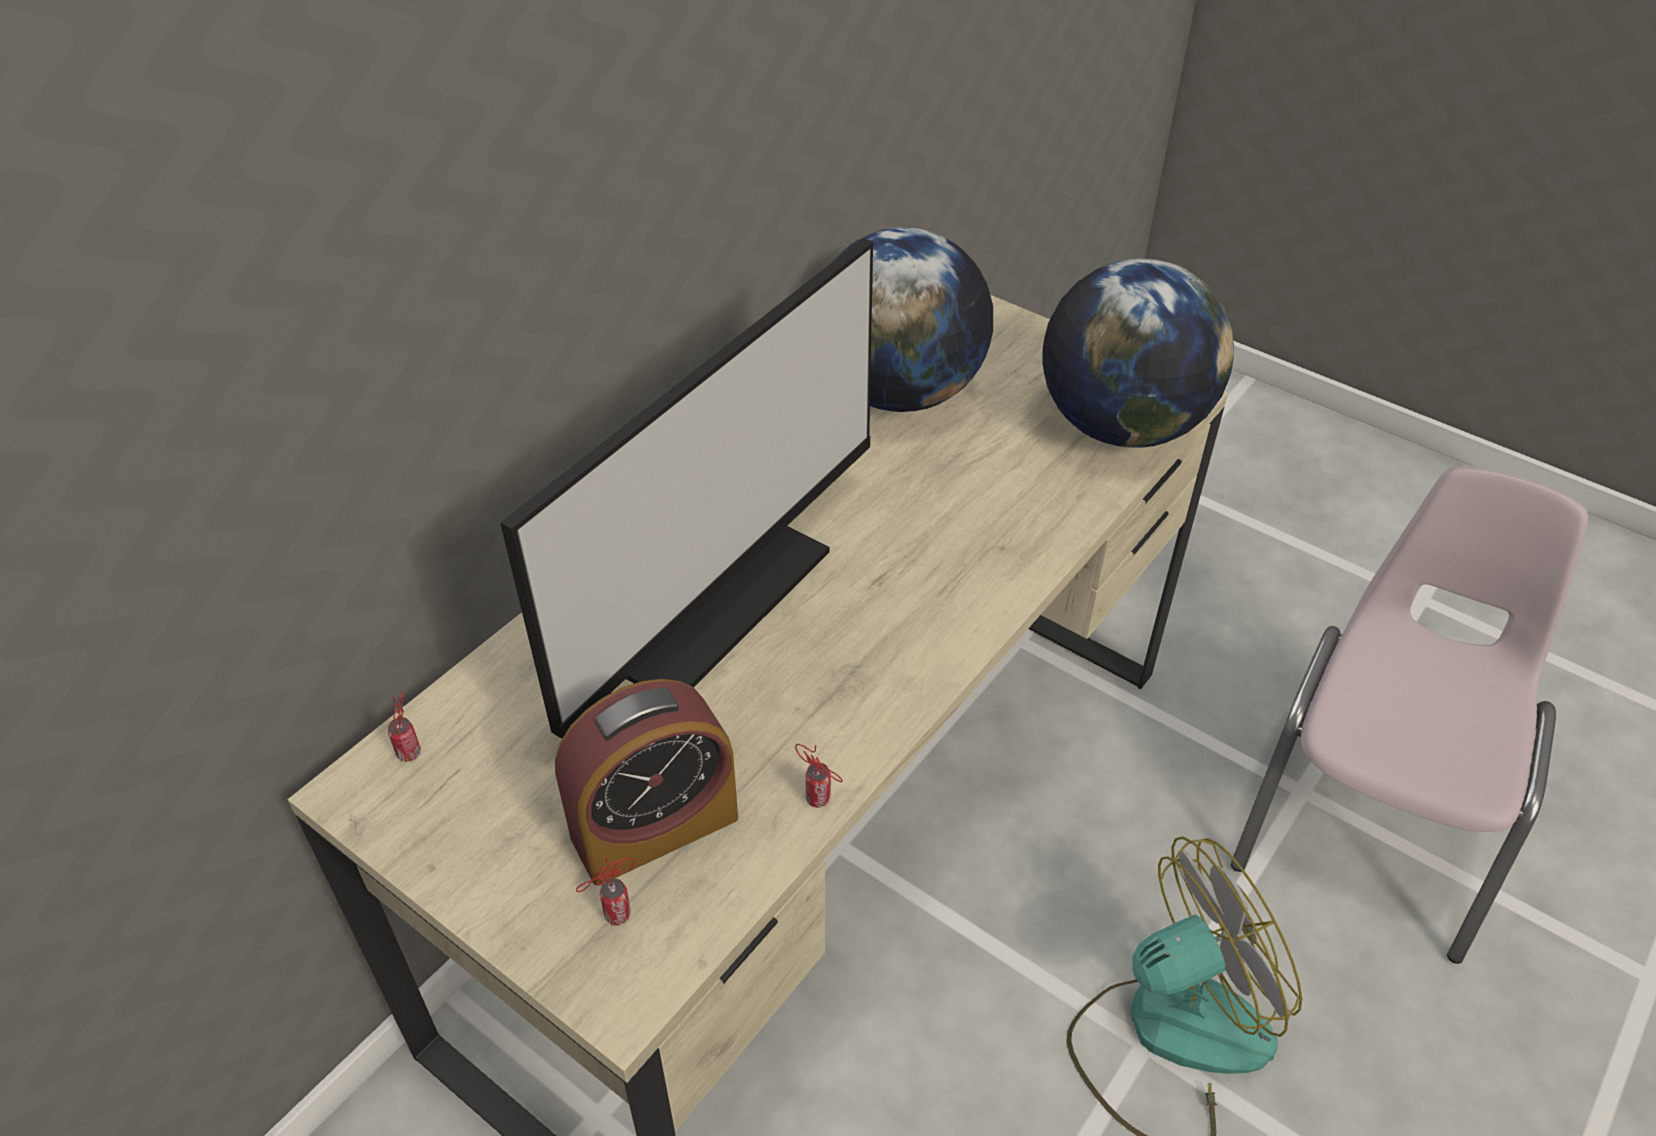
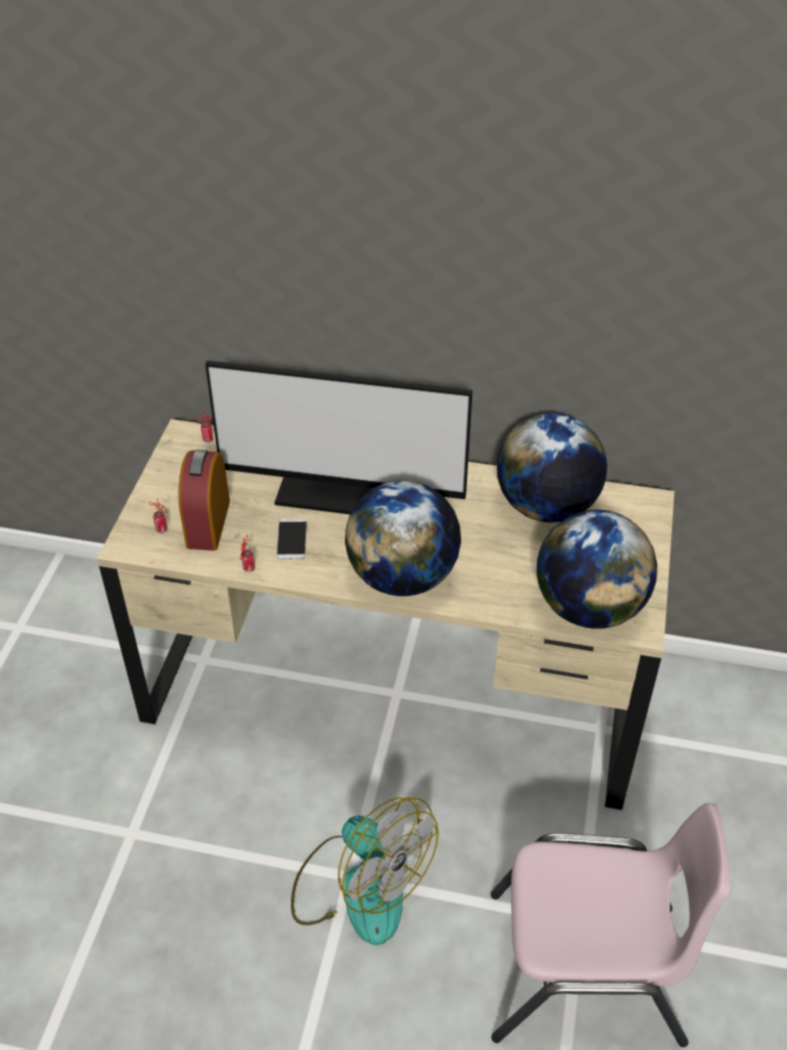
camera: 65 degrees right, 0 degrees up
(654, 827) = (208, 523): alarm clock -> alarm clock turned 60 degrees clockwise
(781, 711) = (292, 539): none -> phone
(957, 595) = (403, 577): none -> globe

